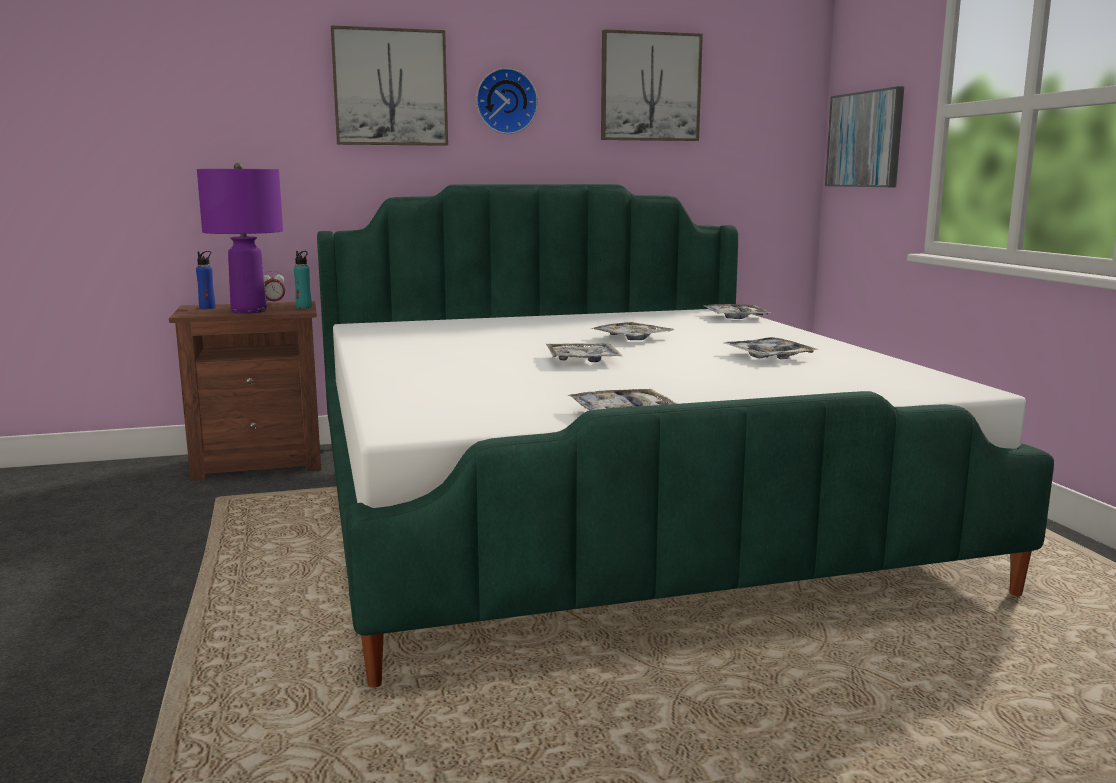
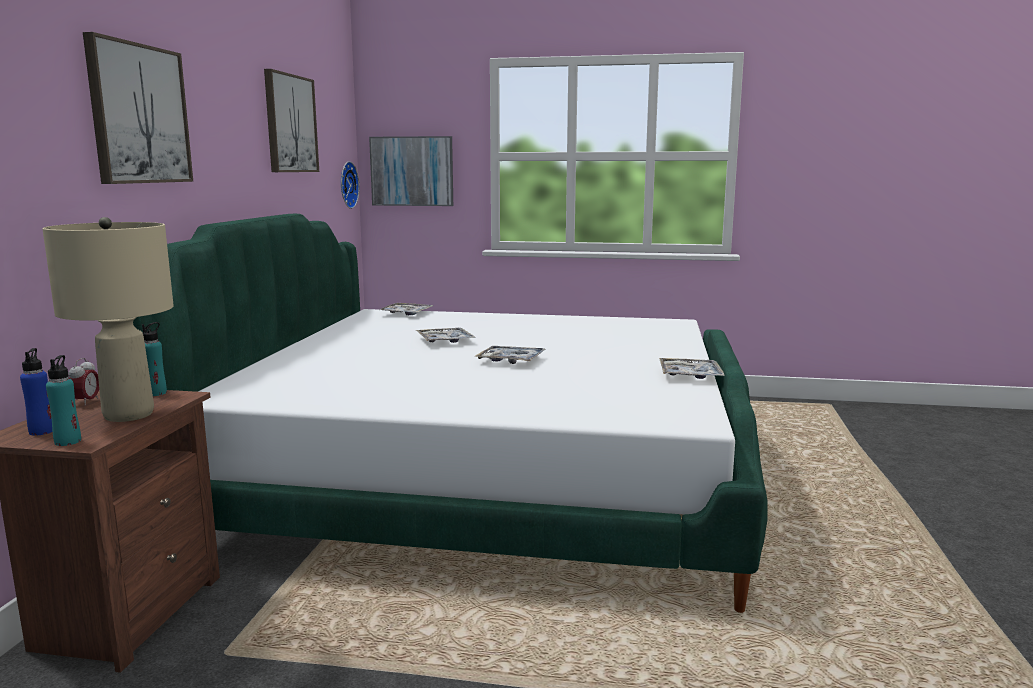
camera: 65 degrees left, 0 degrees up
(188, 313) = (68, 441): none -> turquoise bottle
(248, 311) = (128, 415): purple table lamp -> beige table lamp
(506, 101) = (218, 134): wall clock -> wall clock (346, 185)
(768, 356) = (554, 330): tray -> none

